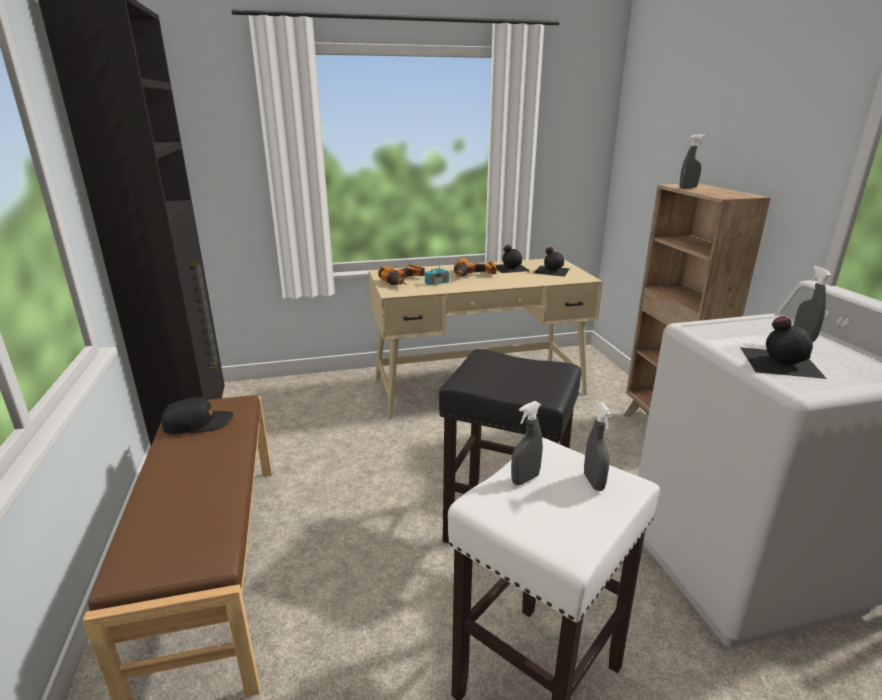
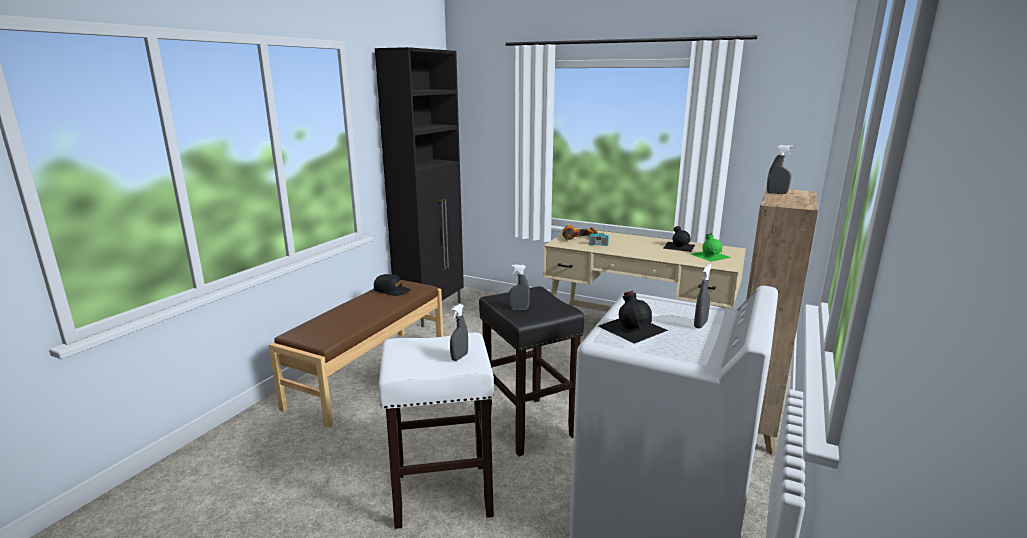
camera: 40 degrees right, 5 degrees down
(474, 275) = (637, 246): power drill -> none
(525, 479) = (433, 344): grey spray bottle -> grey spray bottle (519, 309)
(551, 270) = (710, 255): black bottle -> green bottle

